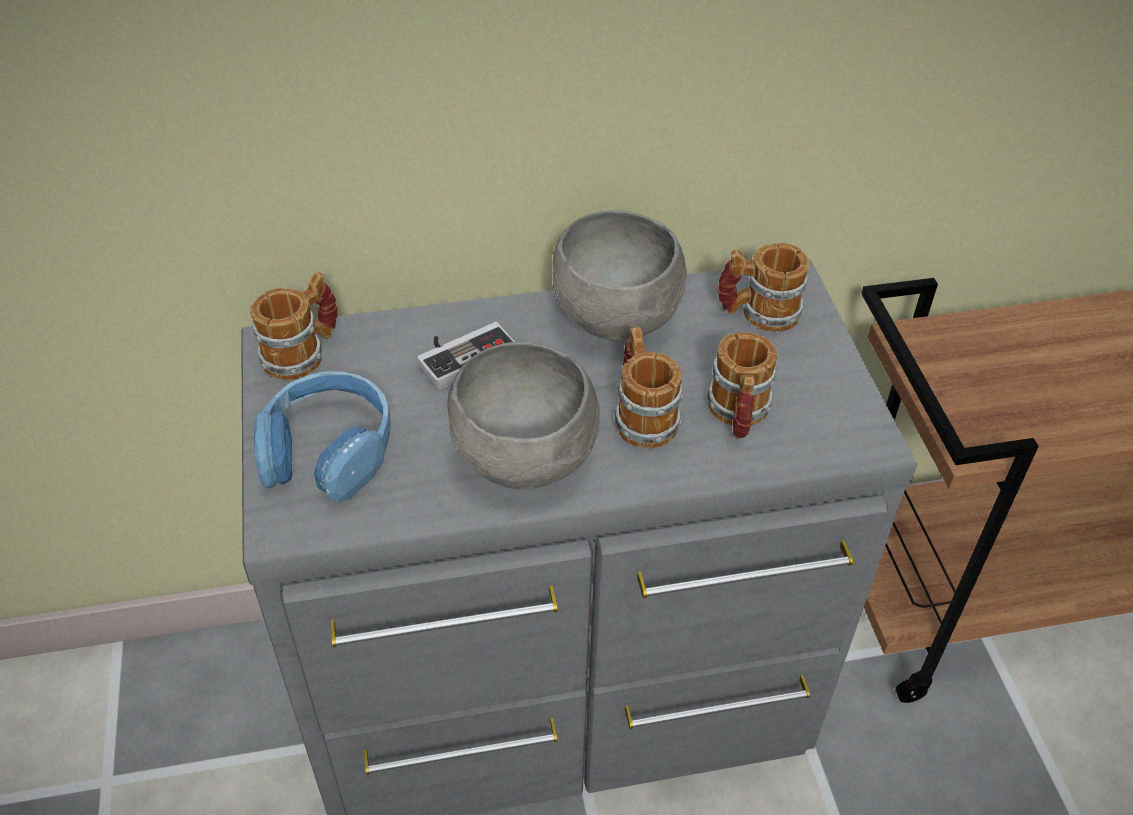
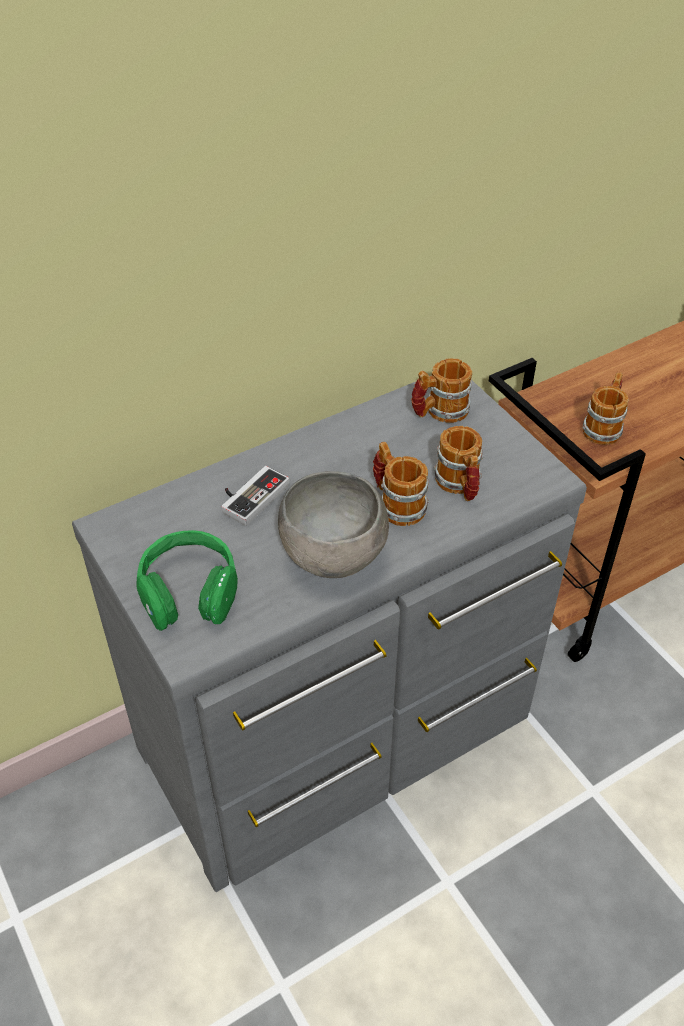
camera: 20 degrees left, 0 degrees up
(303, 353) = (131, 527): mug -> mug (603, 427)
(328, 451) = (189, 591): blue headphones -> green headphones
(618, 322) = (347, 443): grey bowl -> none

